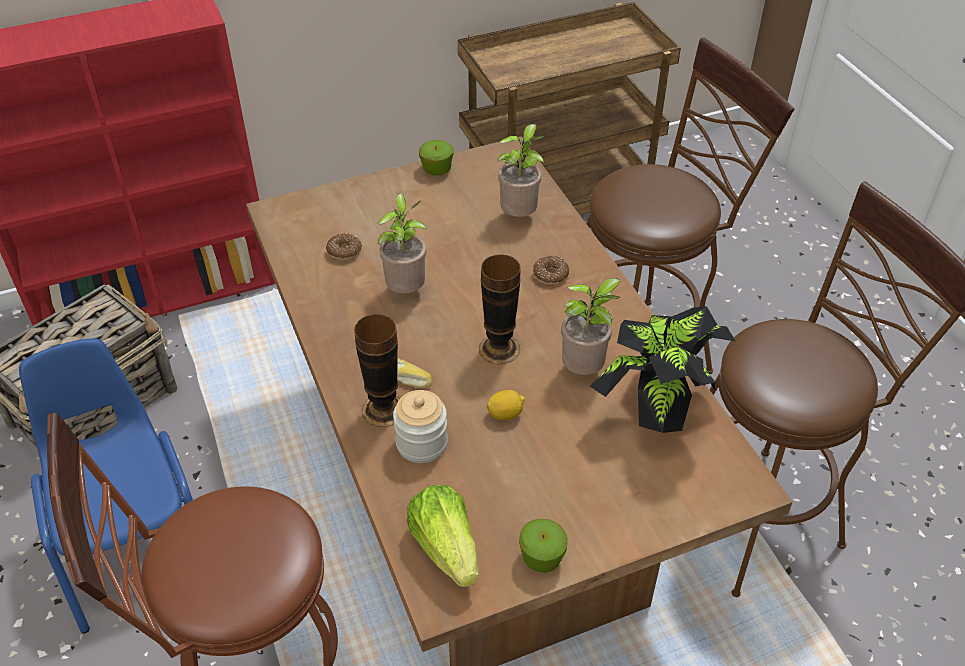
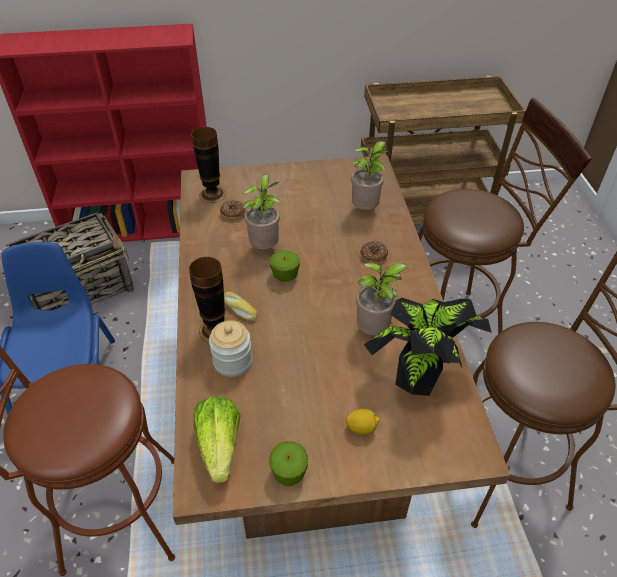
camera: 15 degrees right, 0 degrees up
(436, 170) = (318, 168): apple -> apple (285, 275)
(499, 348) = (316, 302): vase -> vase (212, 194)
(505, 414) = (303, 352): lemon -> lemon (361, 428)

